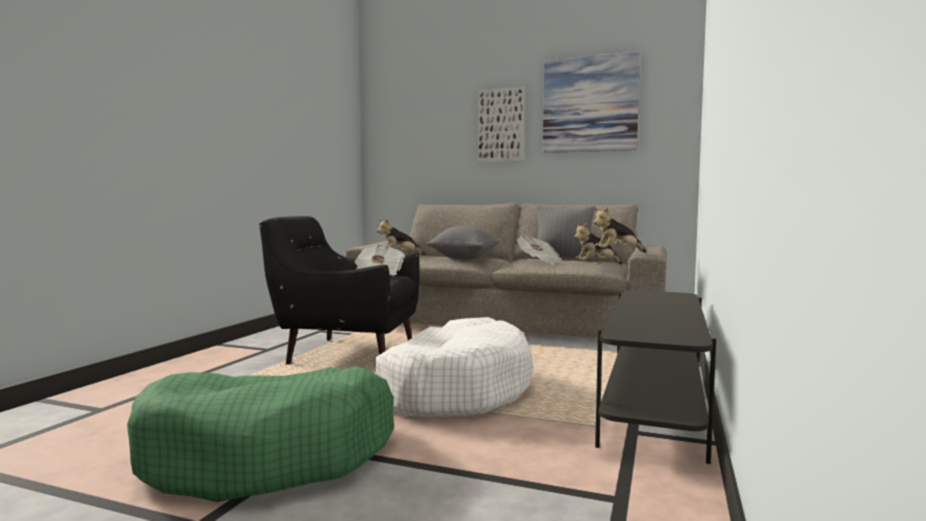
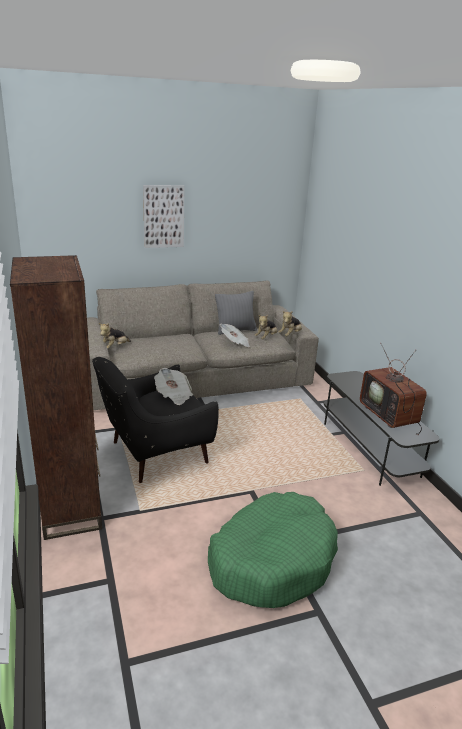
camera: 40 degrees left, 20 degrees up
(195, 363) = (71, 508): none -> brown bookcase
(454, 389) = (271, 467): white dog bed -> none
(464, 259) = (176, 346): grey pillow -> none
(590, 104) = (234, 203): picture -> none
(654, 319) = (391, 416): none -> television

